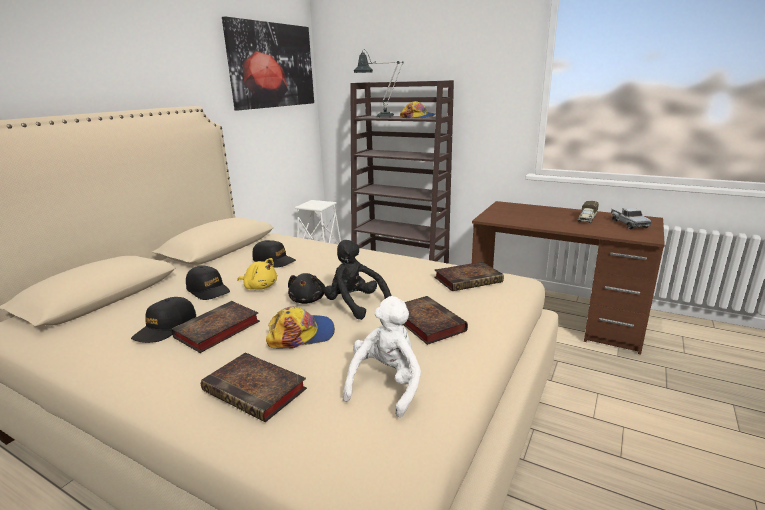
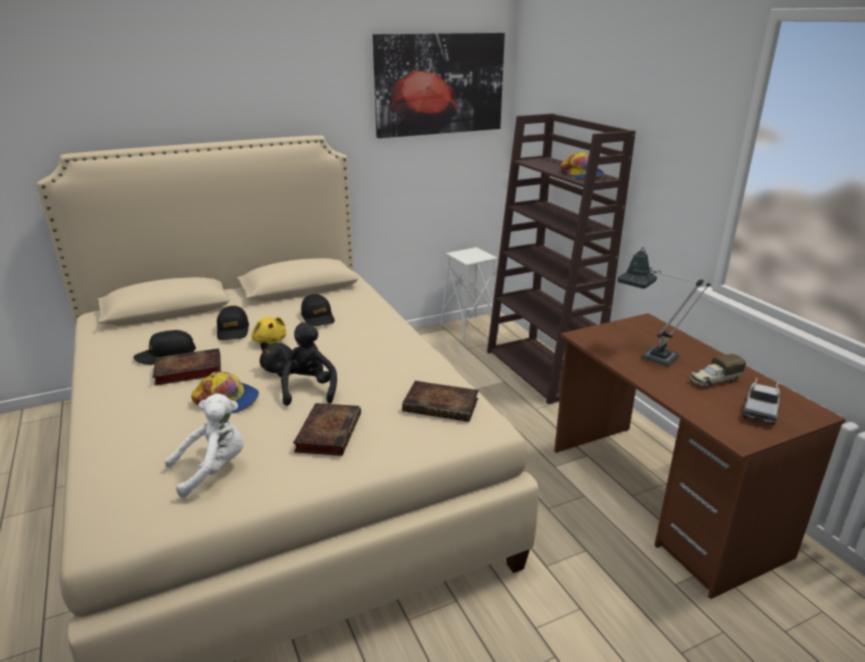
camera: 35 degrees right, 5 degrees up
(257, 391) = (141, 431): book -> none
(380, 117) = (545, 164): table lamp -> table lamp (651, 355)

